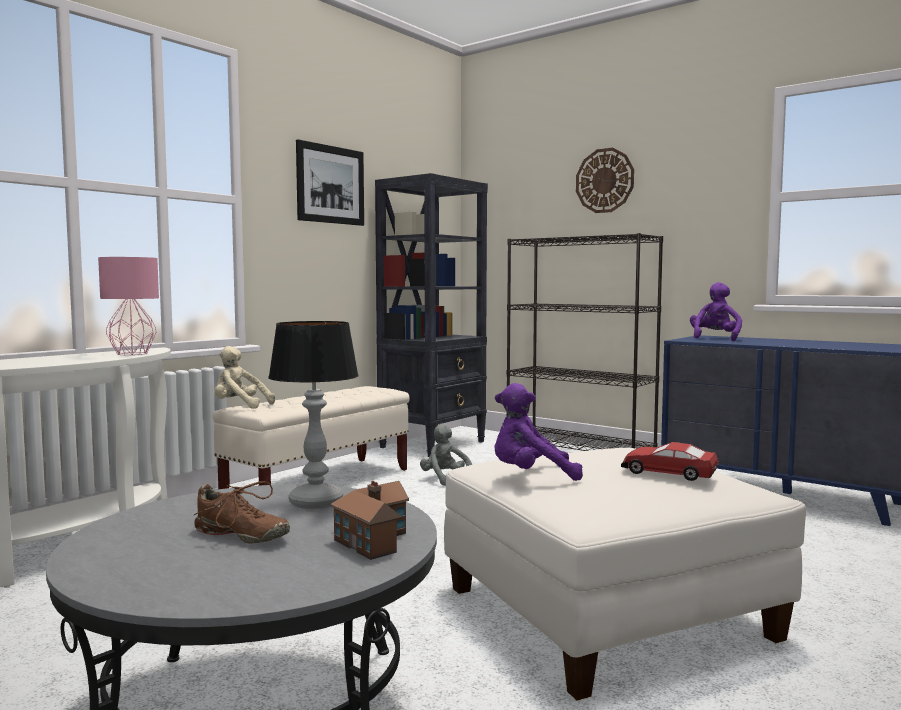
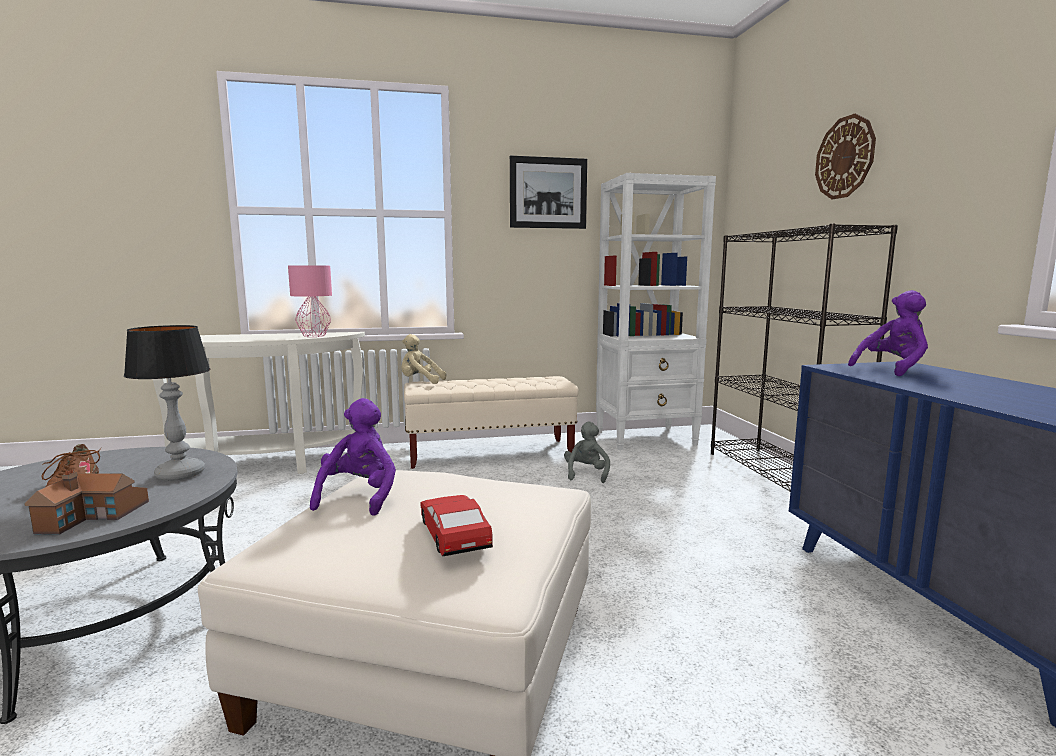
camera: 40 degrees right, 5 degrees up
(239, 406) = (420, 382): beige plush toy -> beige plush toy turned 45 degrees counterclockwise
(433, 444) = (646, 438): black bookcase -> white bookcase
(531, 477) = (359, 497): purple plush toy -> purple plush toy turned 60 degrees clockwise

